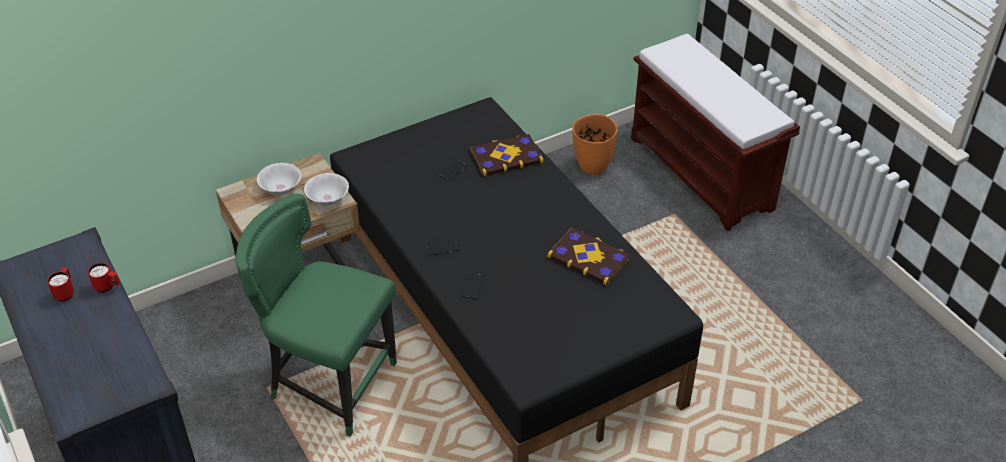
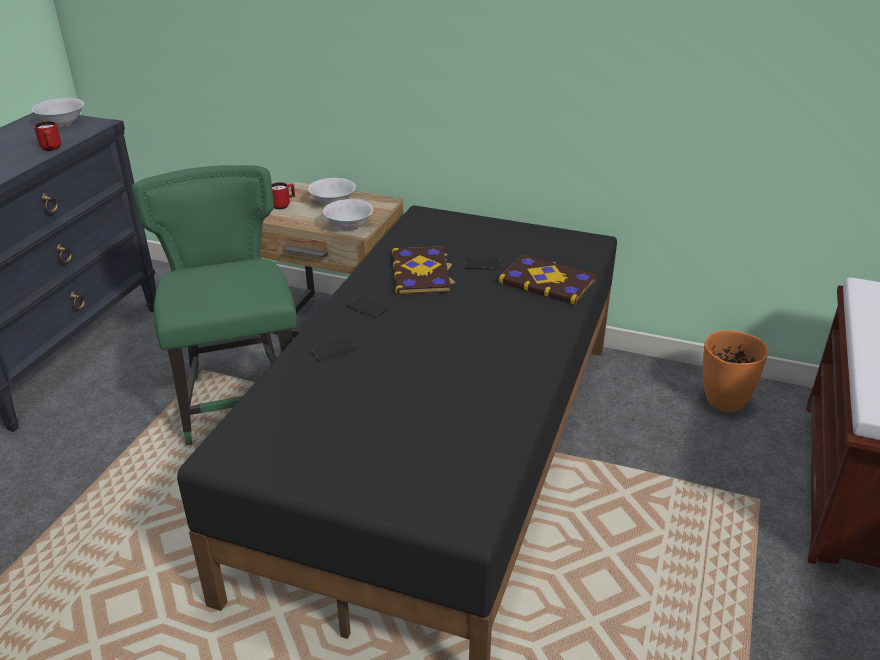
camera: 50 degrees right, 10 degrees down
(51, 263) = (62, 124): none -> white bowl
(65, 293) = (30, 139): red mug -> red mug (283, 205)
(589, 257) = (476, 403): book -> book (422, 273)

